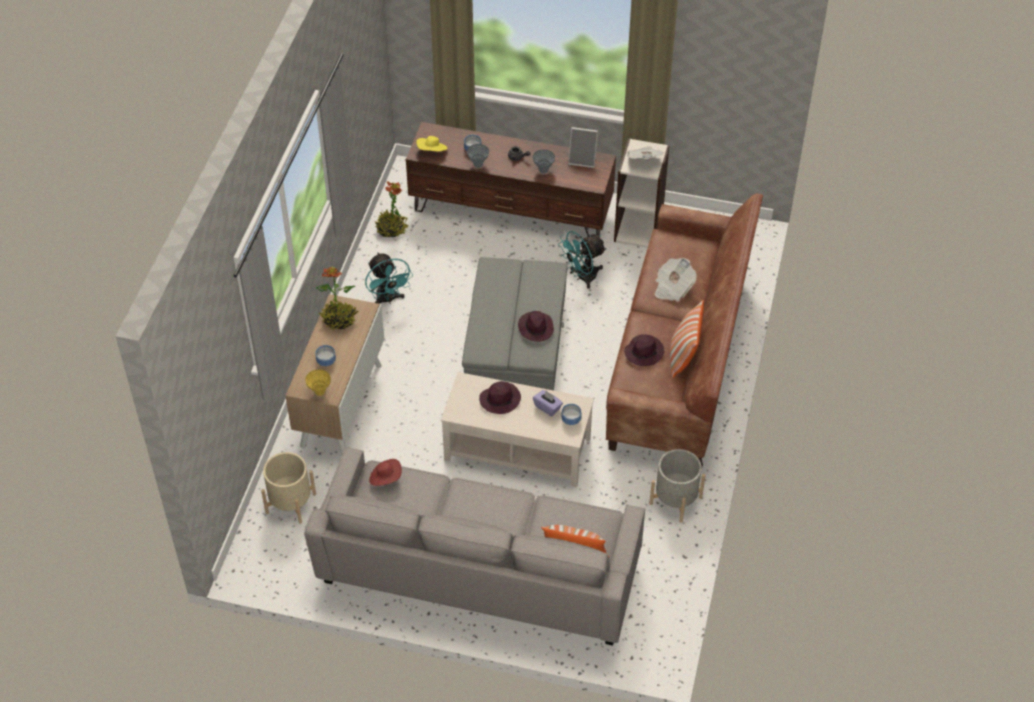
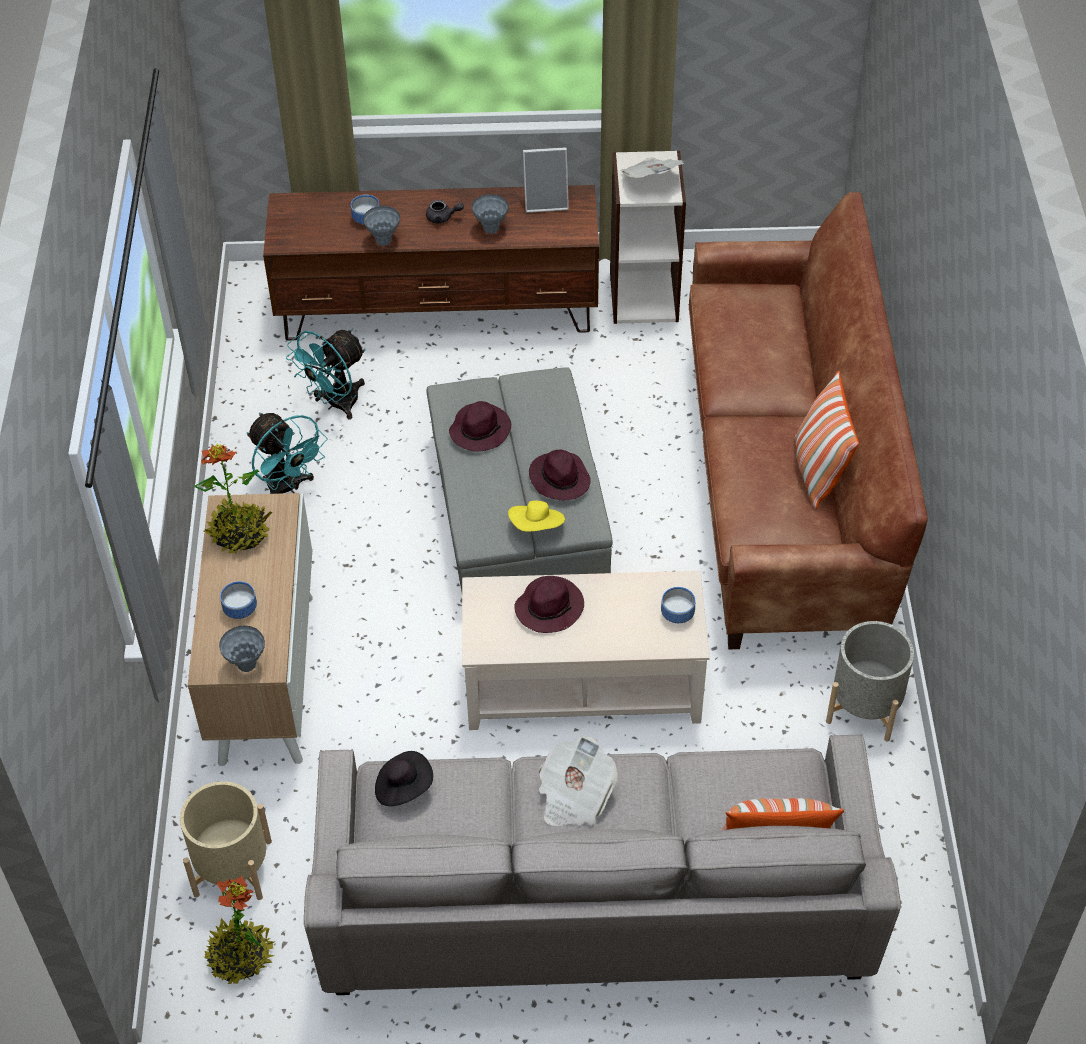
camera: 15 degrees left, 0 degrees up
(319, 392) = (246, 665): yellow vase -> grey vase
(386, 478) = (403, 787): red hat -> black hat
(391, 229) = (257, 376): potted plant -> potted plant (240, 958)
(432, 151) = (302, 234): yellow hat -> yellow hat (537, 527)
(547, 407) = (632, 602): purple tissue box -> none
(582, 277) = (585, 387): turquoise fan -> turquoise fan (335, 404)
(644, 352) = (755, 477): purple hat -> purple hat (480, 429)
(672, 288) = (759, 367): newspaper -> newspaper (574, 796)

